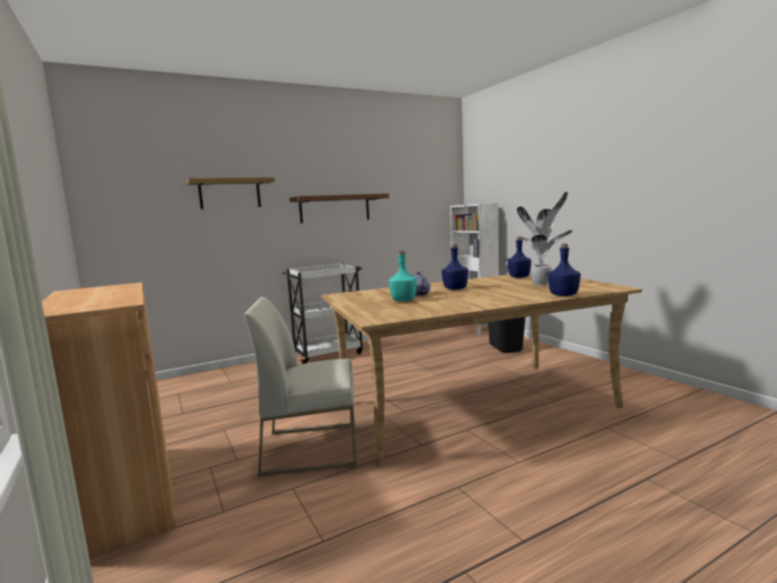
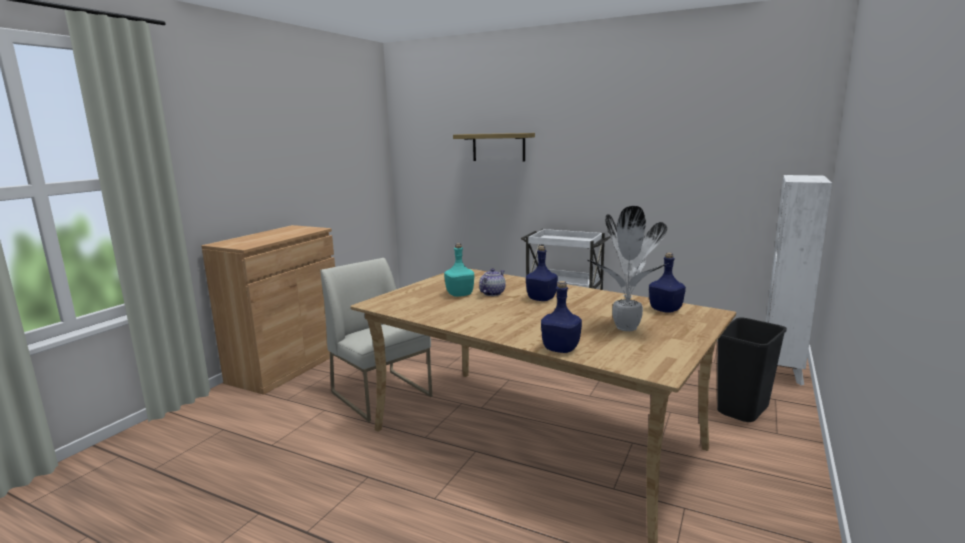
camera: 55 degrees right, 5 degrees up
(335, 208) = (606, 167): brown shelf -> none

